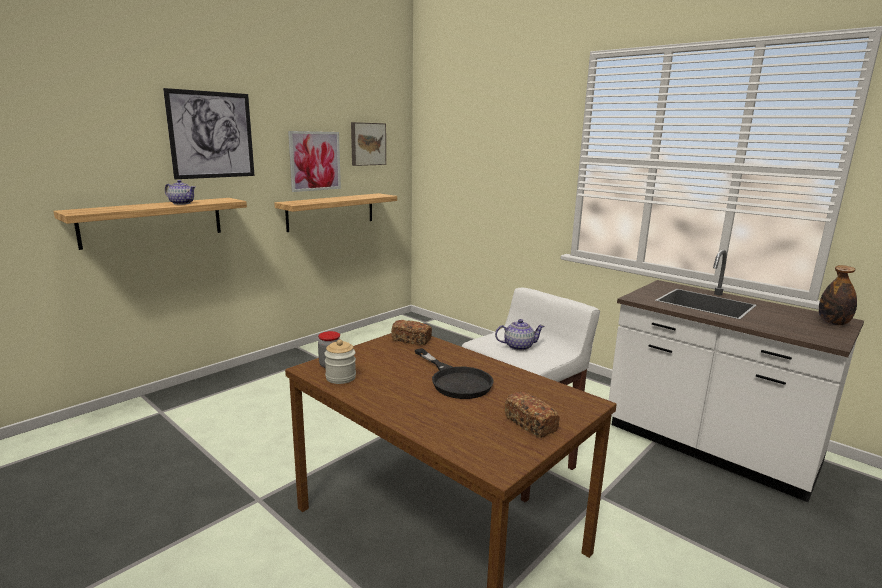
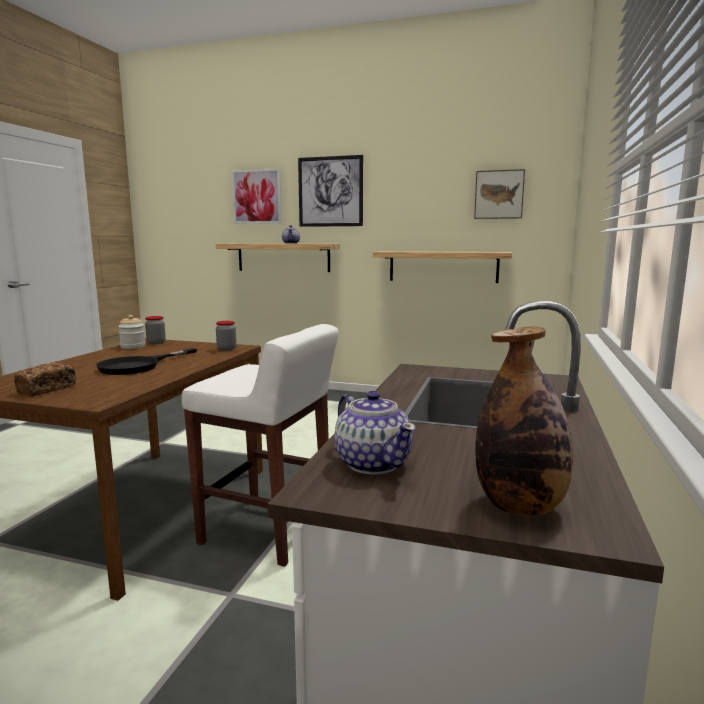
camera: 65 degrees right, 5 degrees down
(314, 161) = (427, 213): picture -> picture (257, 197)
(411, 340) = (226, 349): bread -> jar
(518, 346) = (251, 376): teapot -> teapot (373, 463)

